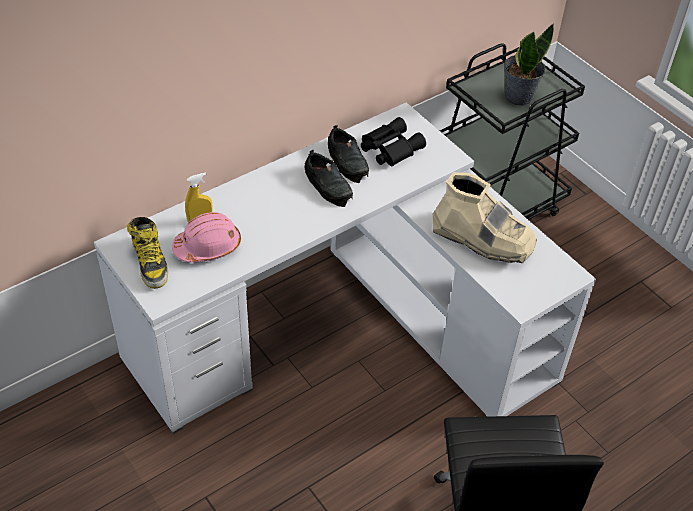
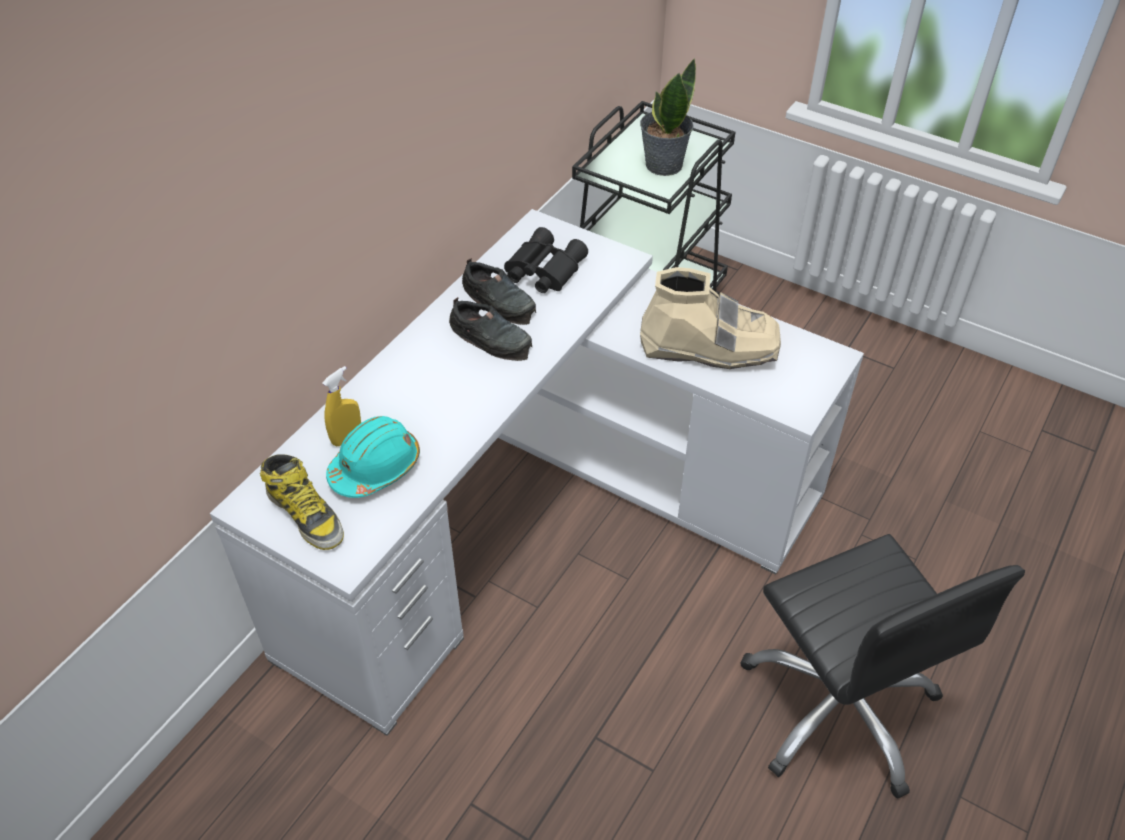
camera: 20 degrees left, 0 degrees up
(208, 246) = (375, 467): pink hard hat -> turquoise hard hat

